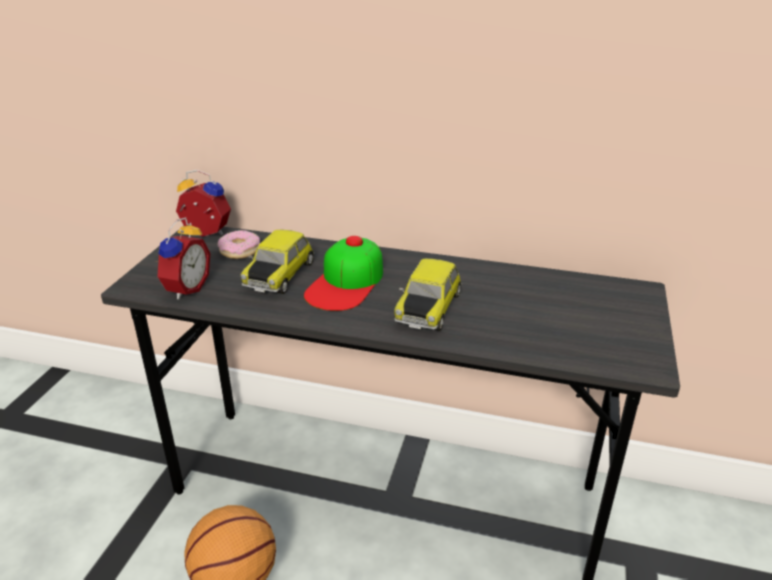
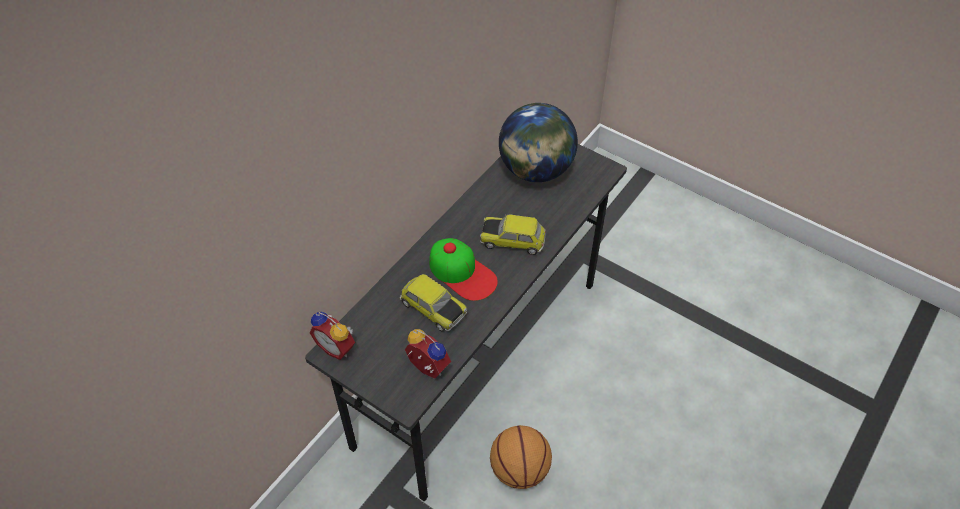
camera: 70 degrees left, 20 degrees up
(205, 234) = (337, 347): alarm clock -> alarm clock turned 90 degrees counterclockwise
(240, 251) = (381, 327): donut -> none
(427, 308) = (513, 240): toy car -> toy car turned 150 degrees clockwise
(573, 301) = (535, 170): none -> globe

